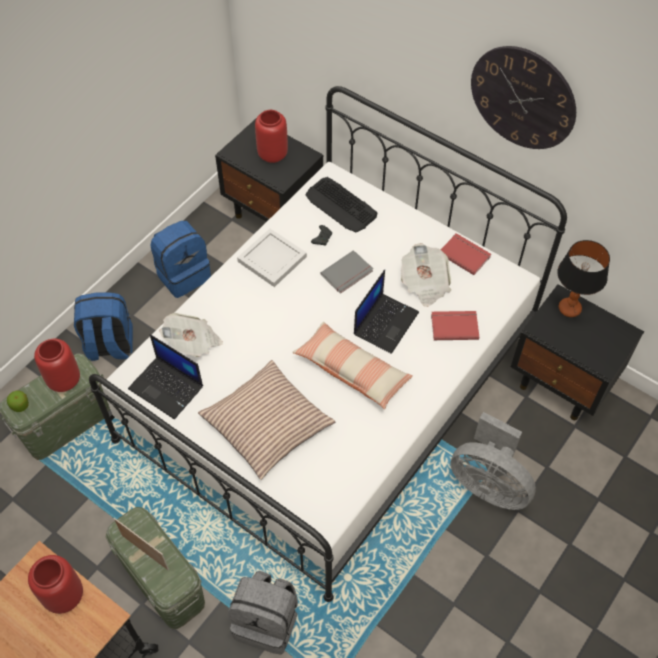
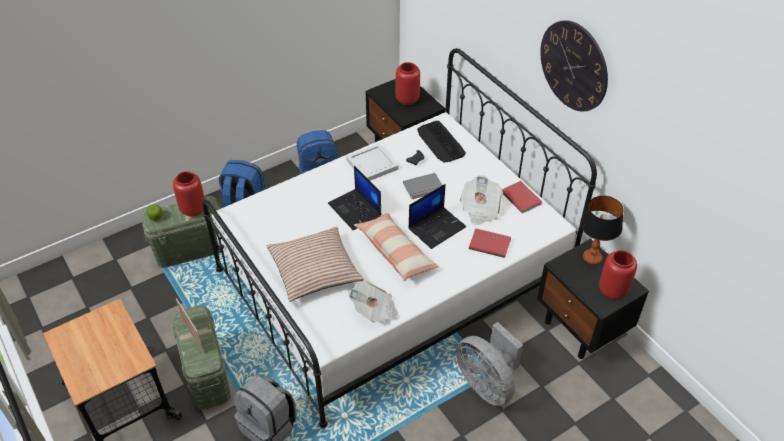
camera: 20 degrees right, 10 degrees down
(64, 595) = (118, 337): red vase -> red vase (612, 290)
(167, 387) = (255, 227): laptop -> laptop (355, 210)
(193, 343) = (288, 203): newspaper -> newspaper (375, 311)

